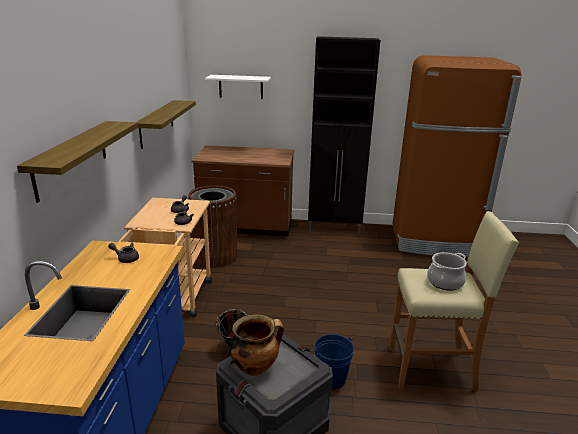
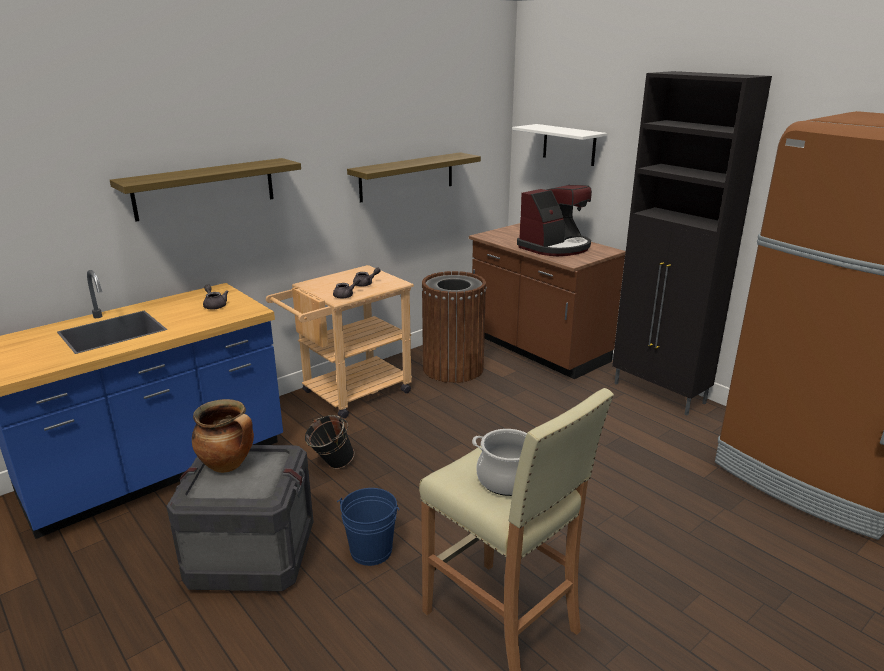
camera: 45 degrees right, 0 degrees up
(256, 155) = (555, 247): none -> coffee machine

